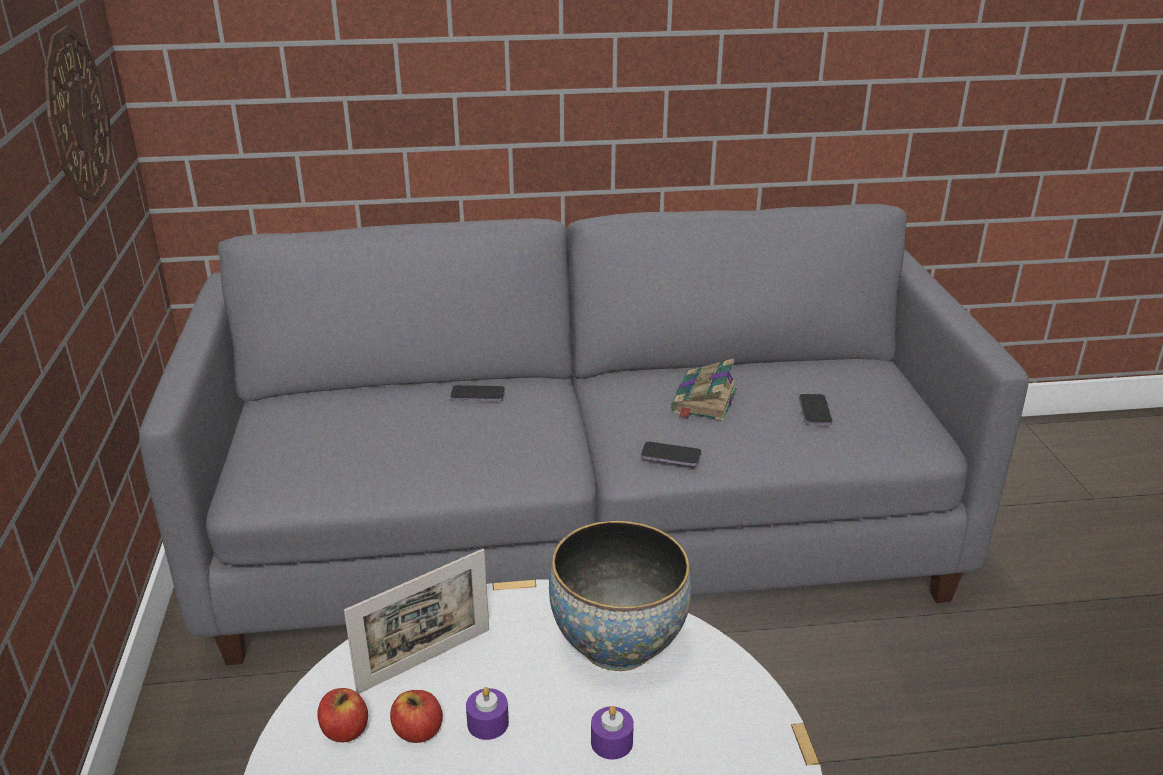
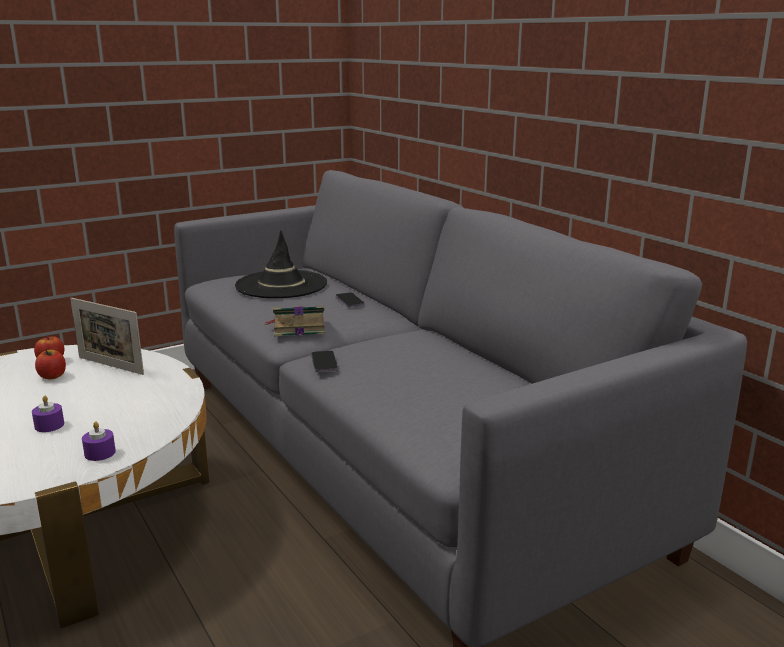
camera: 65 degrees right, 10 degrees down
(76, 116) = (262, 75): wall clock -> none
(356, 429) = (281, 285): none -> black hat
(488, 723) = (61, 390): purple candle -> purple candle (100, 453)
(618, 644) = (142, 411): bowl -> none
(704, 402) = (412, 359): book -> book (297, 328)
(815, 411) = (443, 400): phone -> none

